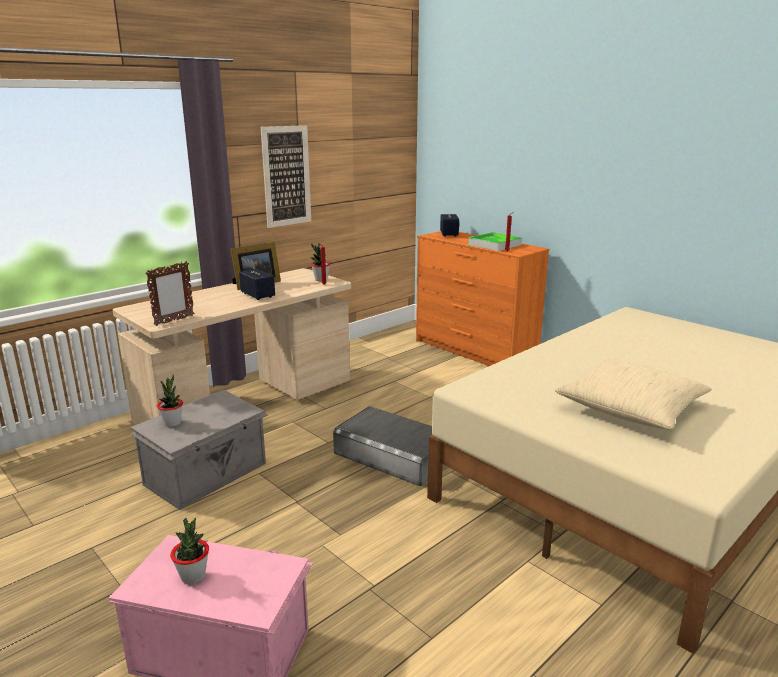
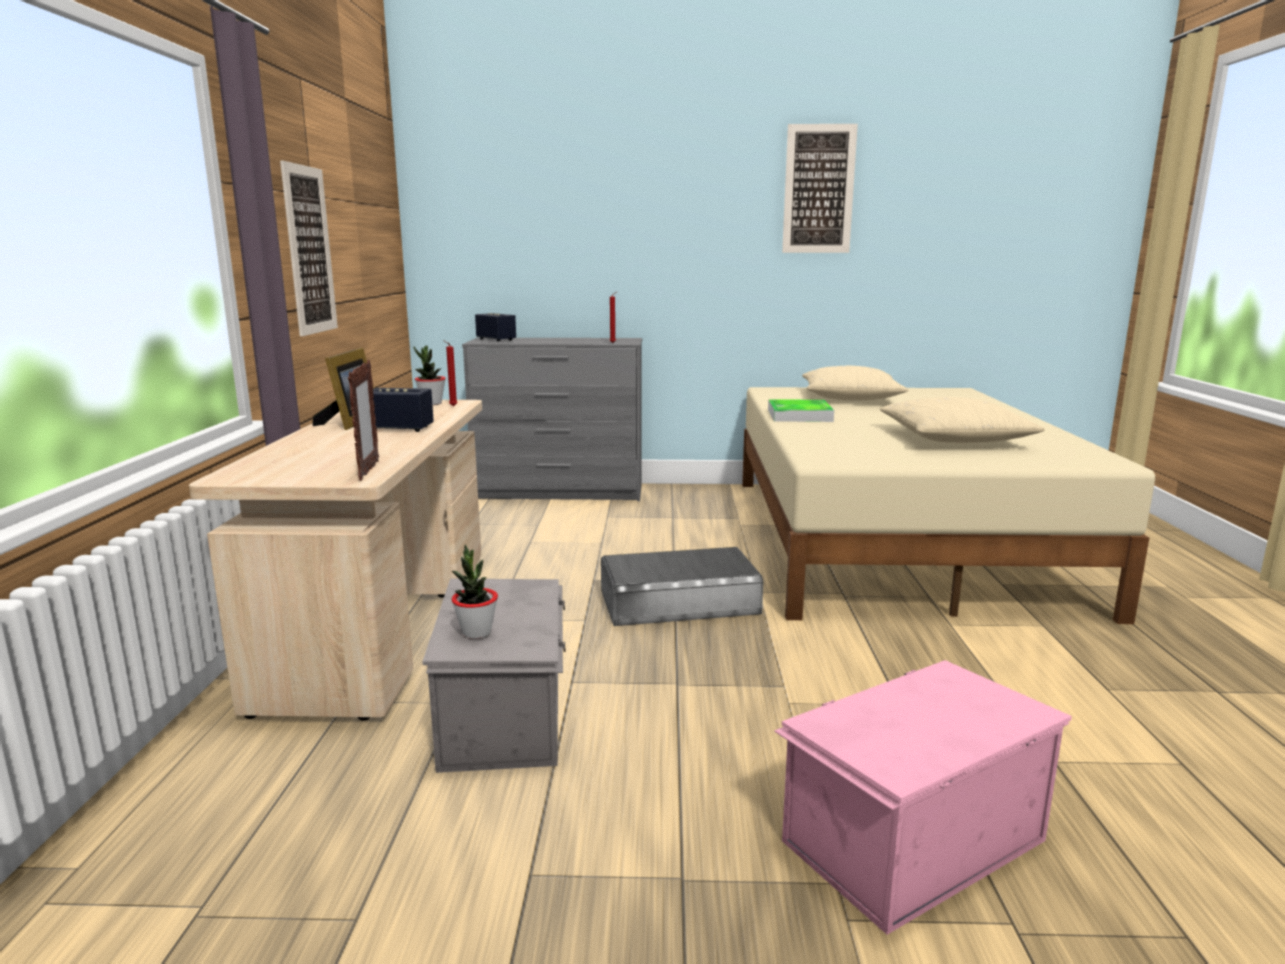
camera: 45 degrees left, 5 degrees down
(193, 577) = (915, 728): potted plant -> none
(474, 352) = (559, 493): orange dresser -> grey dresser
(494, 245) = (580, 341): tray -> tray (799, 415)
(676, 340) = (850, 398): none -> beige pillow
(714, 134) = (818, 189): none -> picture

